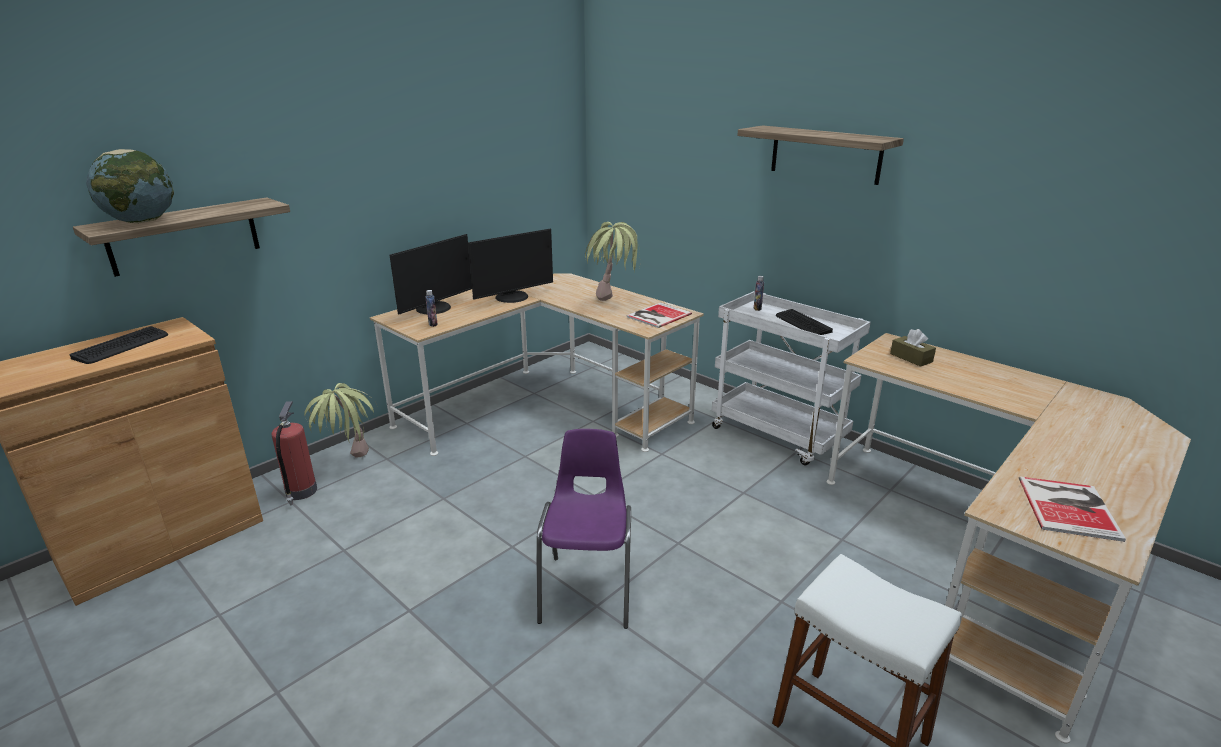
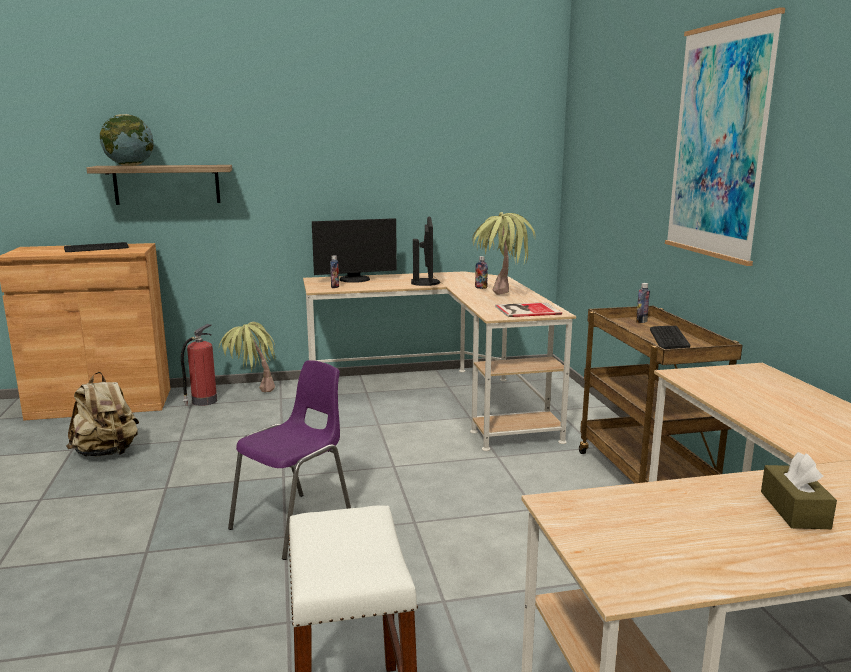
camera: 35 degrees right, 10 degrees down
(275, 600) = (107, 453): none -> beige backpack
(513, 297) = (426, 282): monitor -> monitor turned 90 degrees counterclockwise
(573, 294) = (481, 288): none -> bottle
(779, 435) = (646, 478): white cart -> brown cart
(825, 154) = (719, 142): shelf -> picture
(911, 358) = (746, 384): brown tissue box -> brown tissue box (794, 510)
(1069, 507) = (666, 534): book -> none

